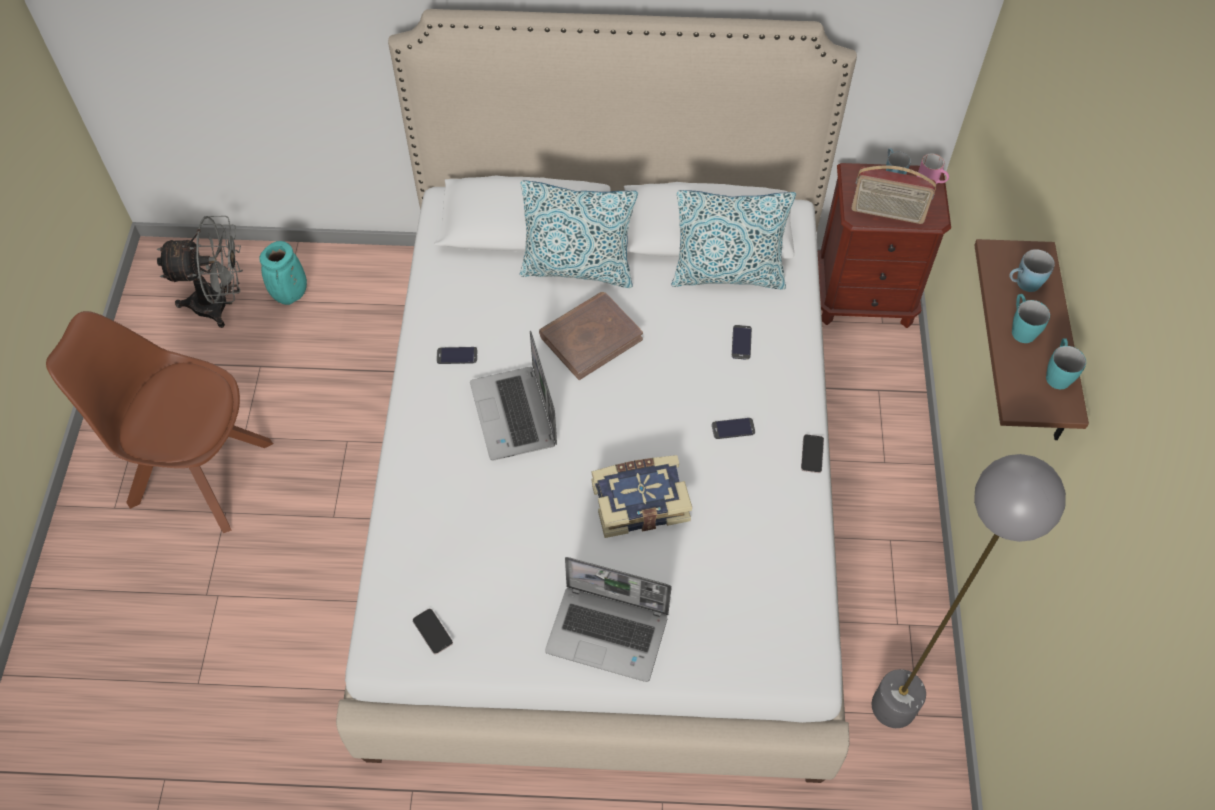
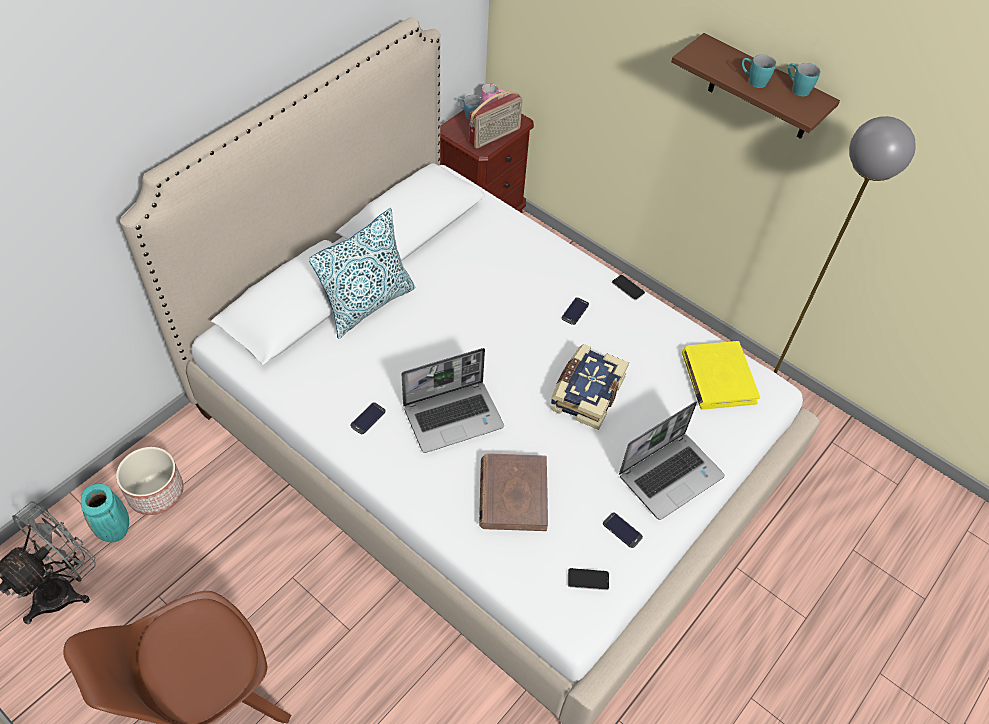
camera: 55 degrees left, 5 degrees down
(344, 292) = (156, 491): none -> planter
(515, 415) = (454, 416): laptop -> laptop turned 45 degrees counterclockwise
(590, 337) = (432, 334): brown book -> brown book (513, 494)
(728, 274) = (456, 235): pillow -> none
(741, 342) = (515, 264): phone -> phone (622, 530)
(772, 605) = (717, 378): none -> yellow book
(1023, 284) = (723, 61): blue mug -> none

